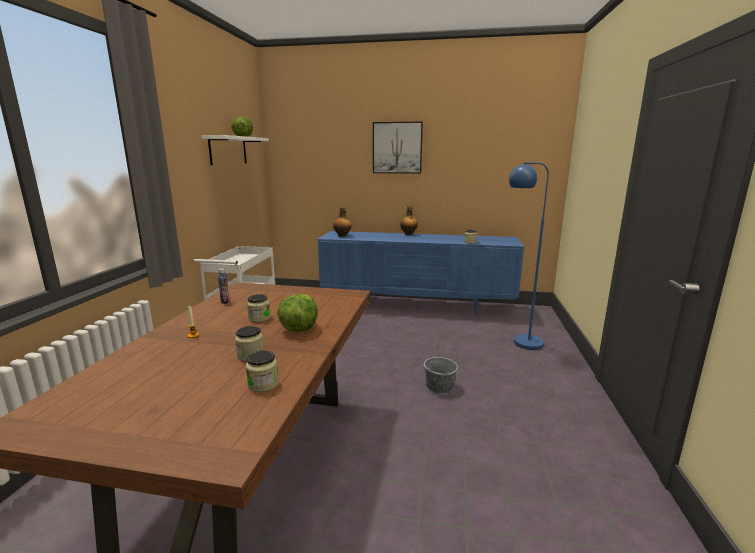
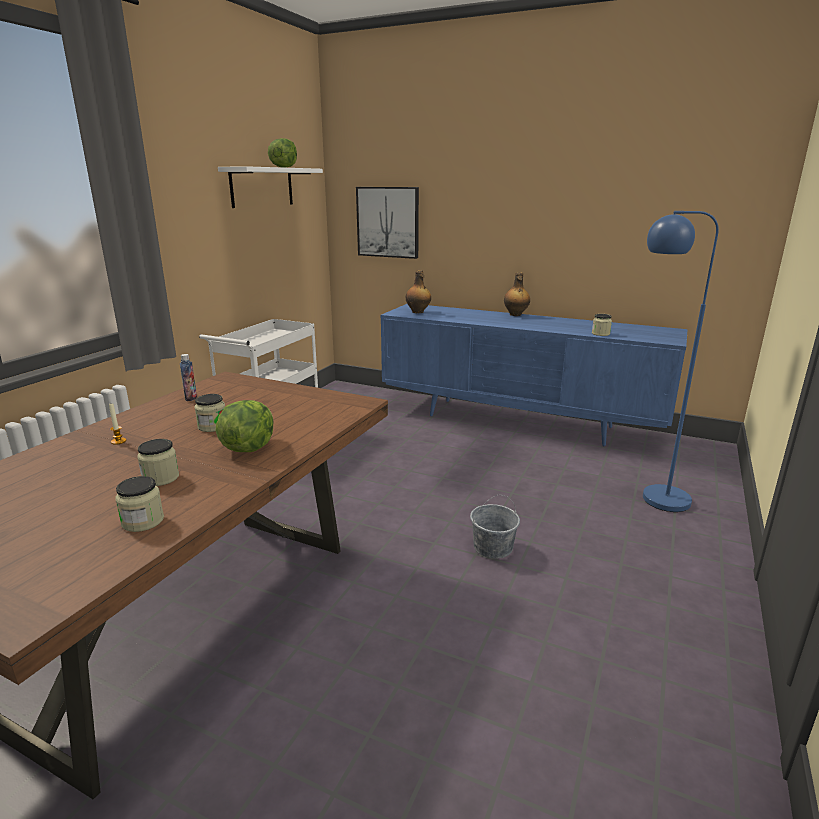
camera: 15 degrees right, 5 degrees up
(397, 148) = (507, 182): picture -> picture (388, 222)

